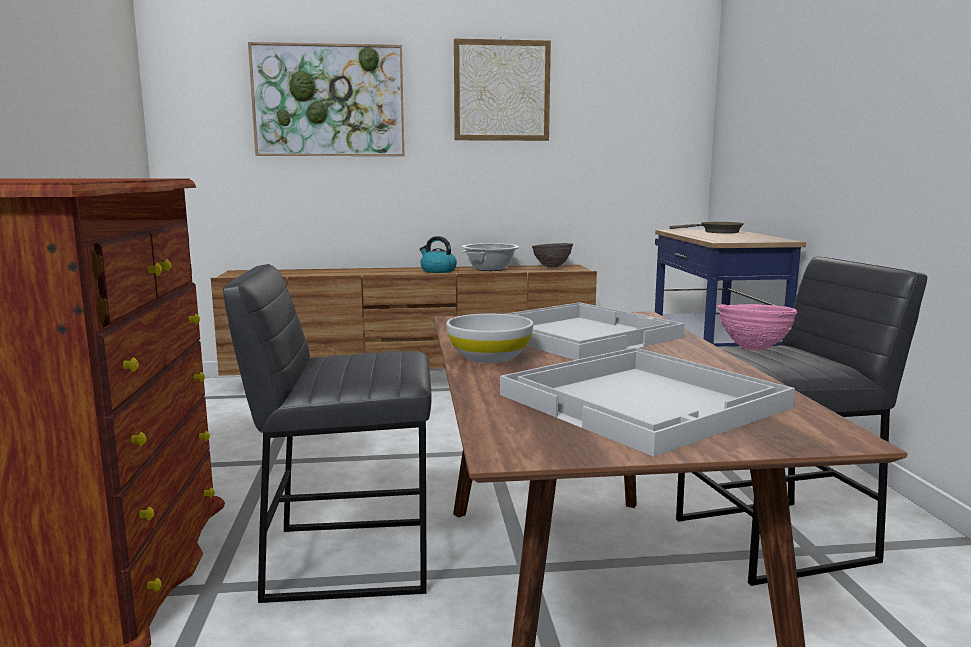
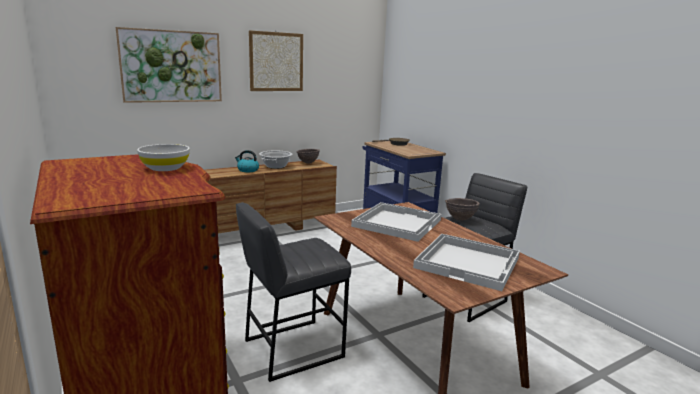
camera: 25 degrees left, 5 degrees up
(490, 357) = (379, 244): white bowl -> white bowl (165, 168)
(753, 349) = (460, 219): pink bowl -> brown bowl

